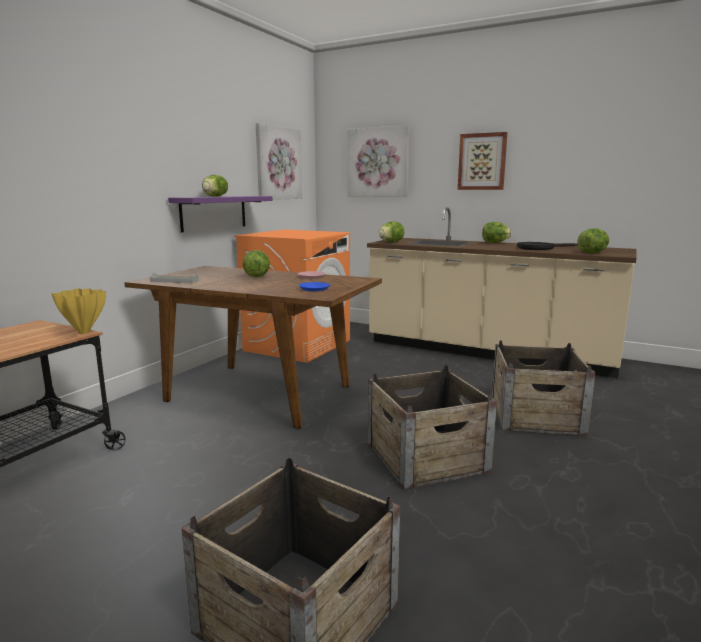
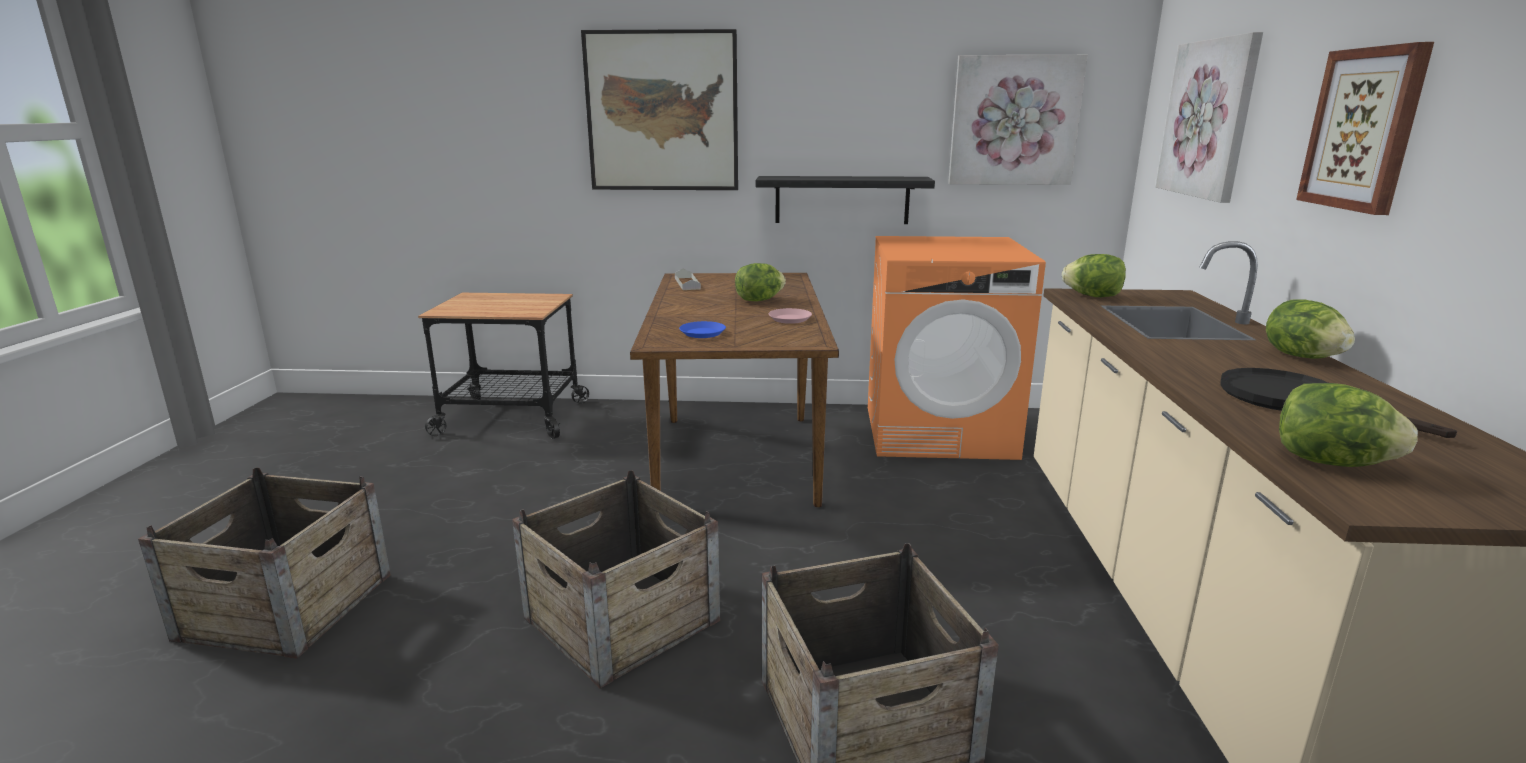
camera: 65 degrees right, 5 degrees up
(83, 332) = (534, 313): yellow vase -> none
(98, 144) = (662, 112): none -> picture
(214, 213) = (842, 200): purple shelf -> black shelf
(215, 196) = (822, 177): lettuce -> none

